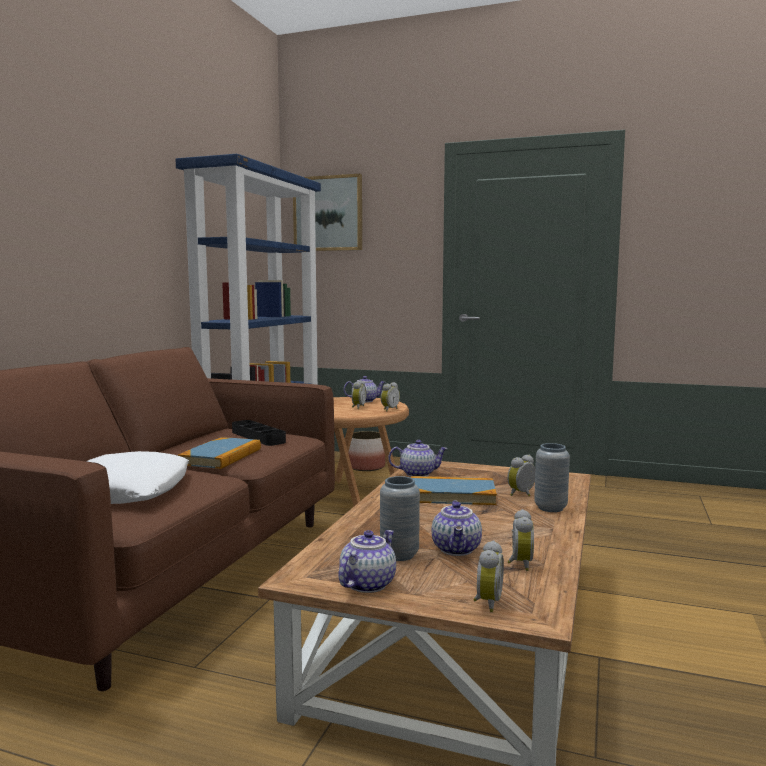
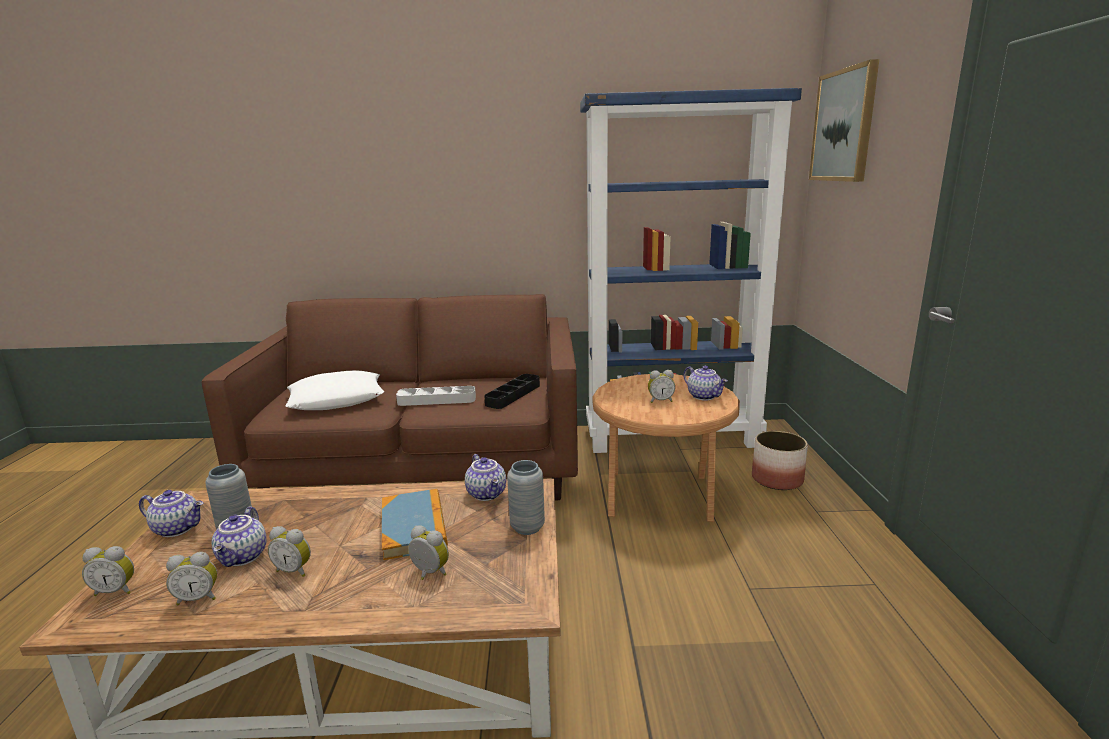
camera: 70 degrees right, 10 degrees up
(221, 456) = (437, 400): book -> grey tray
(389, 409) = (667, 417): alarm clock -> alarm clock (295, 570)
(457, 549) = (244, 557): teapot -> teapot turned 75 degrees counterclockwise
(550, 508) = (377, 601): grey vase -> grey vase (527, 527)

